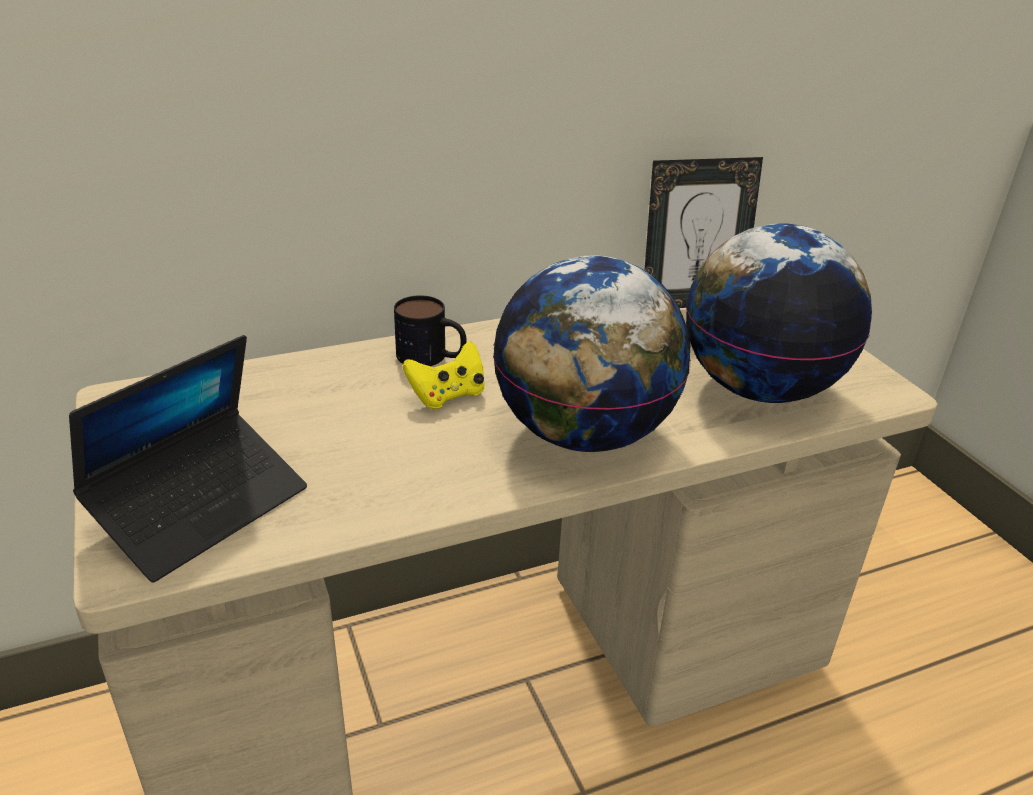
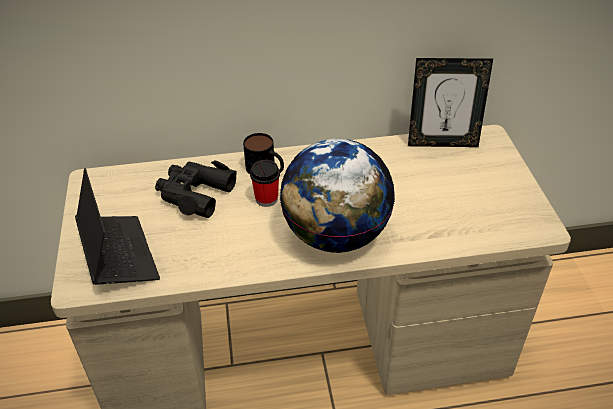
camera: 15 degrees right, 10 degrees up
(201, 506) = (118, 255): laptop -> laptop turned 75 degrees counterclockwise
(319, 400) = (194, 194): none -> black binoculars
(447, 396) = (266, 199): yellow game controller -> cup
(759, 388) = (457, 215): globe -> none

